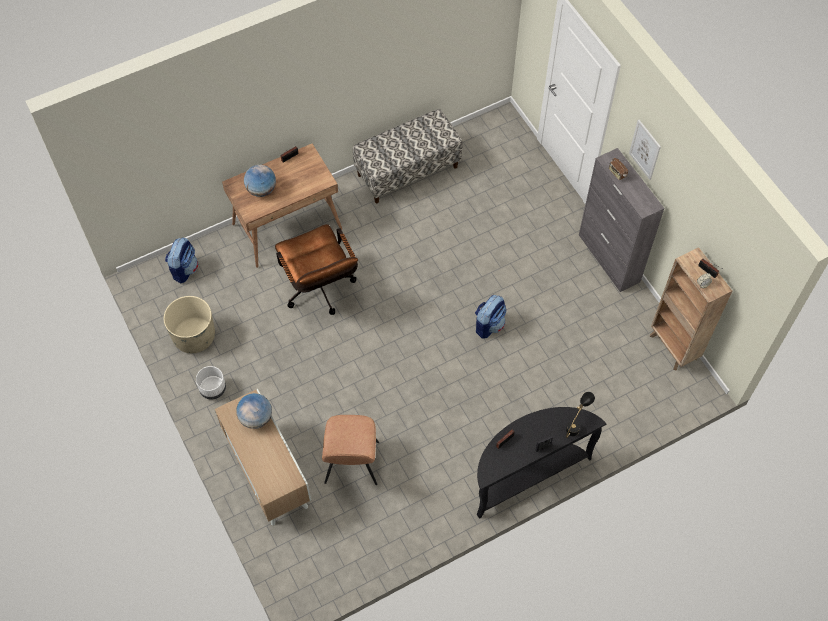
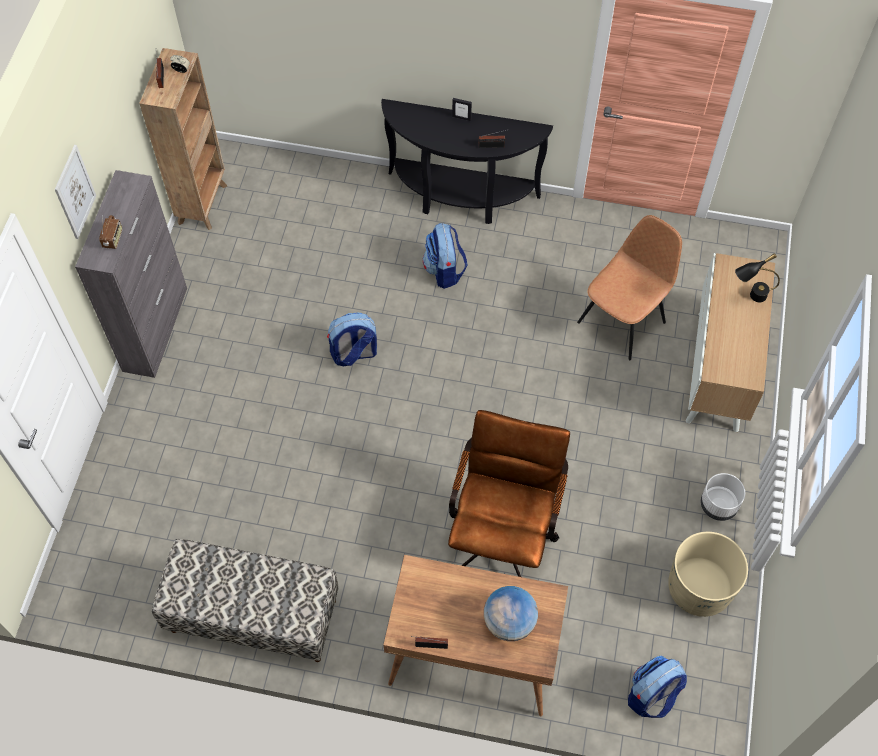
camera: 140 degrees left, 0 degrees up
(256, 418) = (722, 349): globe -> none
(488, 415) = (444, 270): none -> backpack
(575, 425) = (411, 115): black table lamp -> black table lamp (750, 297)

